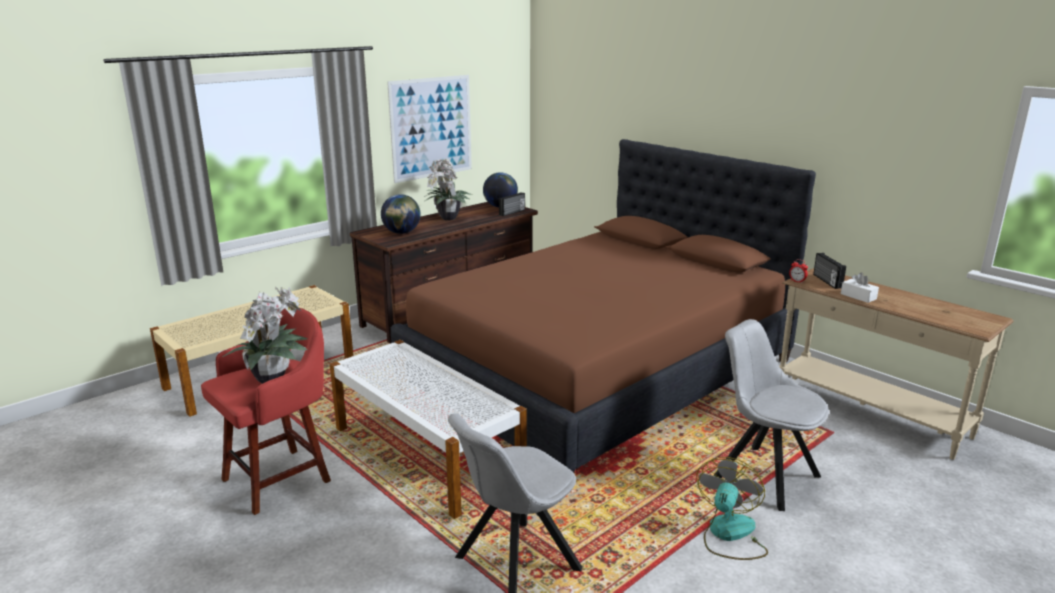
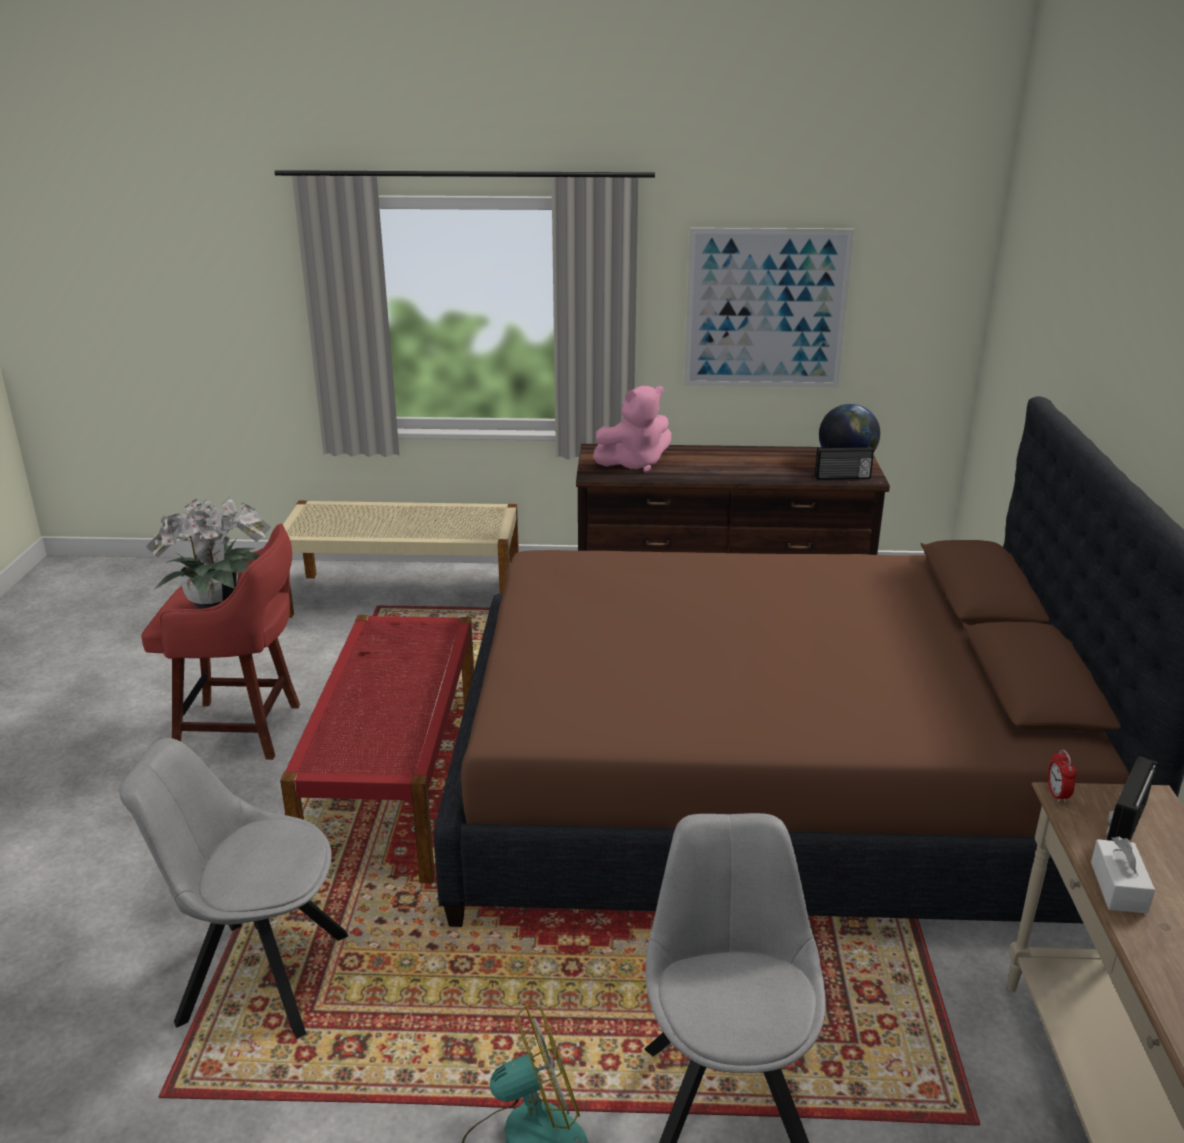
camera: 45 degrees right, 5 degrees up
(401, 232) = (634, 464): globe -> pink plush toy
(427, 453) = (397, 782): white bench -> red bench
(447, 219) = (732, 460): potted plant -> none

